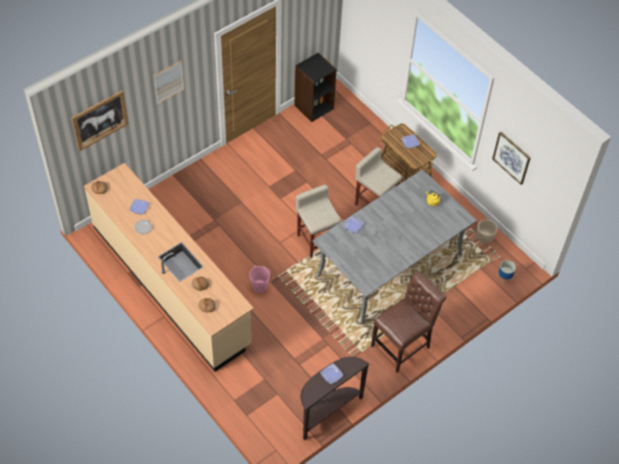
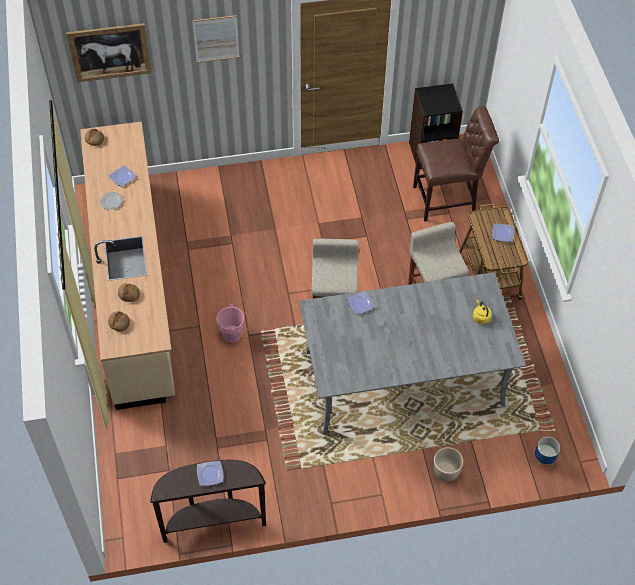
camera: 30 degrees right, 0 degrees up
(403, 345) = (358, 484): brown chair -> brown chair (448, 199)
(484, 237) = (549, 397): beige planter -> beige planter (445, 471)
(511, 157) = (603, 300): picture -> none

